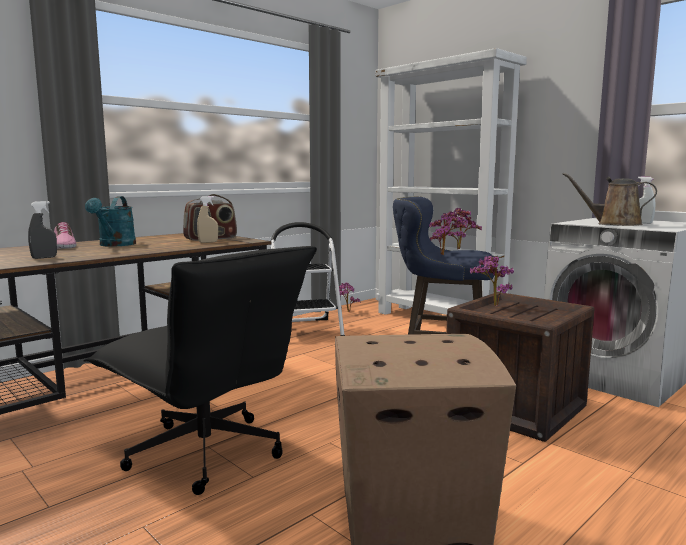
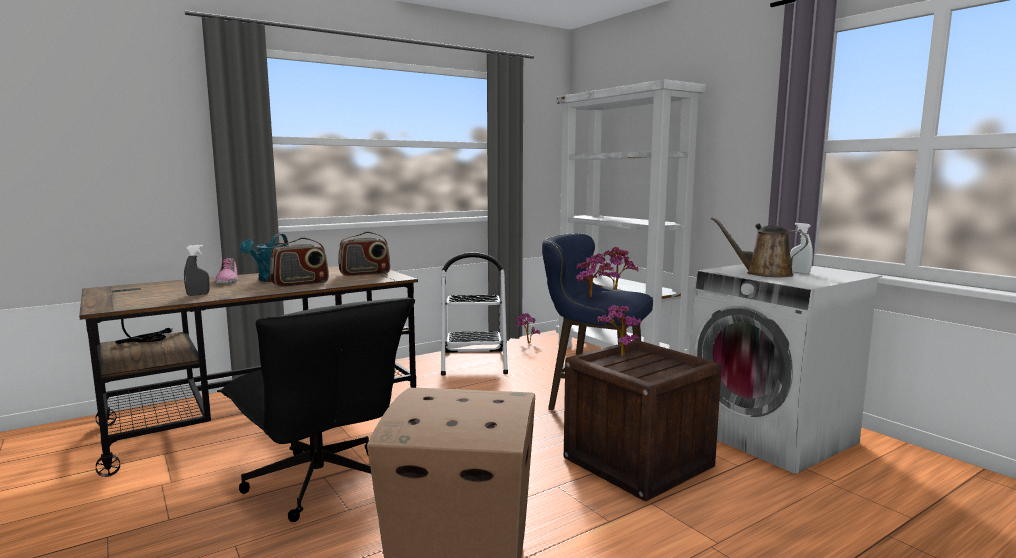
camera: 10 degrees right, 0 degrees up
(151, 247) = (300, 284): none -> radio
(208, 242) = (357, 279): beige spray bottle -> none

